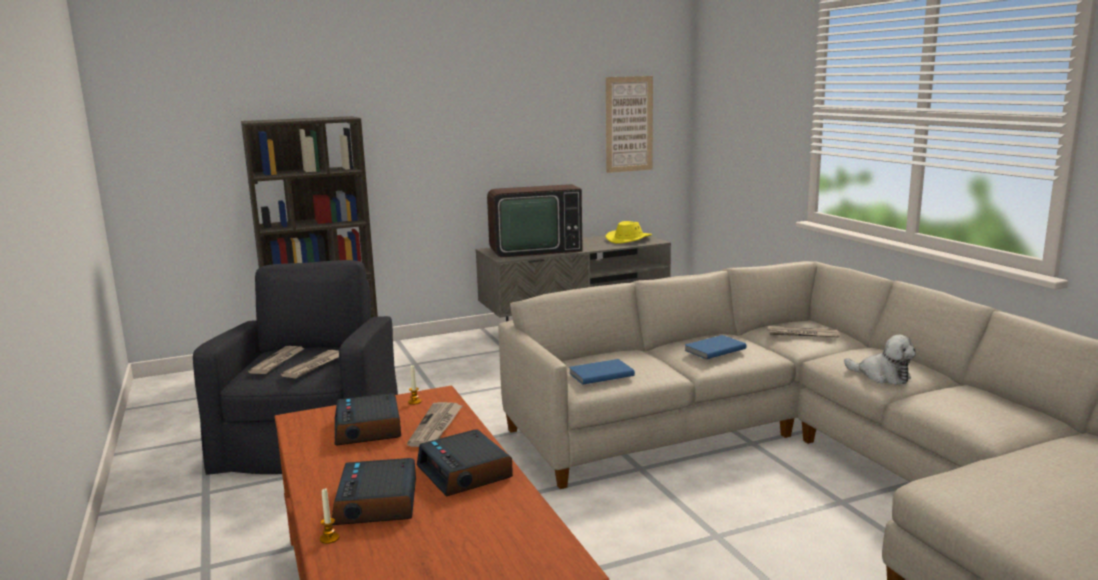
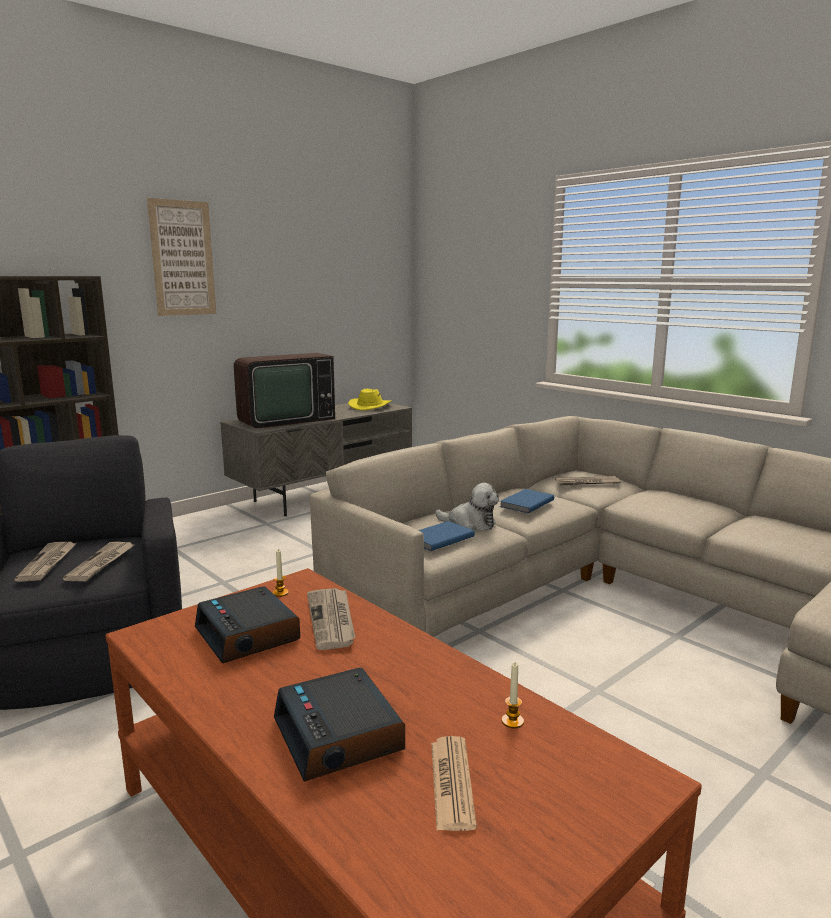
camera: 20 degrees left, 0 degrees up
(329, 538) = (315, 804): candle -> candle (512, 721)
(426, 543) = (452, 783): none -> newspaper
(465, 472) = (416, 673): alarm clock -> none
(629, 124) = (361, 295): picture -> picture (182, 258)
(882, 376) = (686, 514): plush toy -> plush toy (470, 524)

